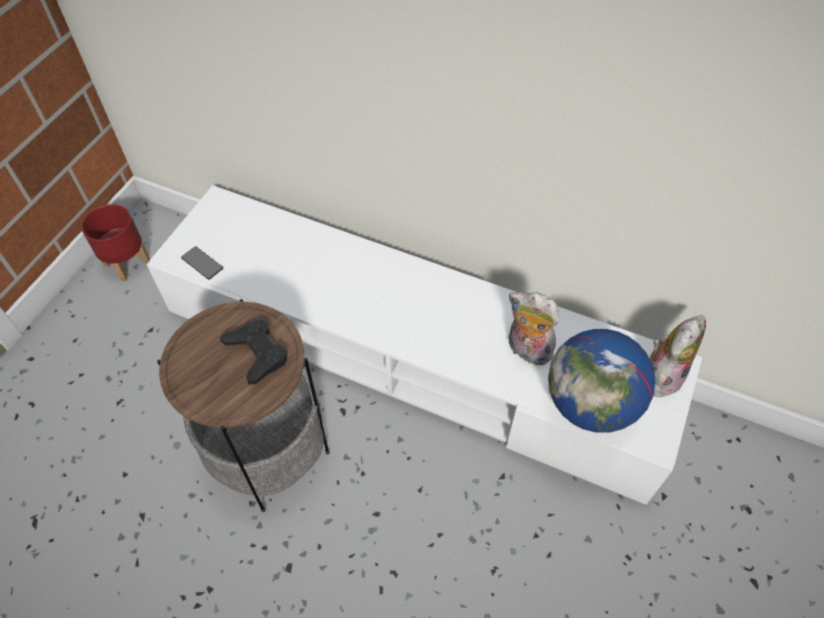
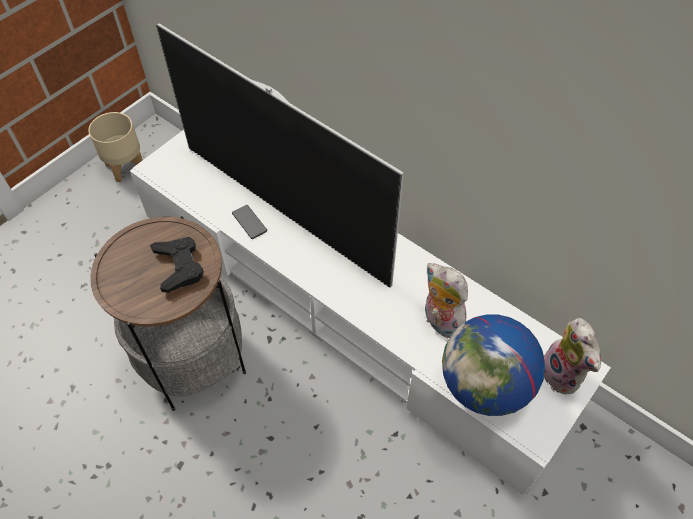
camera: 15 degrees right, 0 degrees up
(128, 262) = (126, 166): red planter -> beige planter
(202, 263) = (176, 179): phone -> phone (249, 222)
(332, 273) = (285, 212): none -> television
(661, 375) = (563, 375): plush toy -> plush toy turned 105 degrees clockwise

